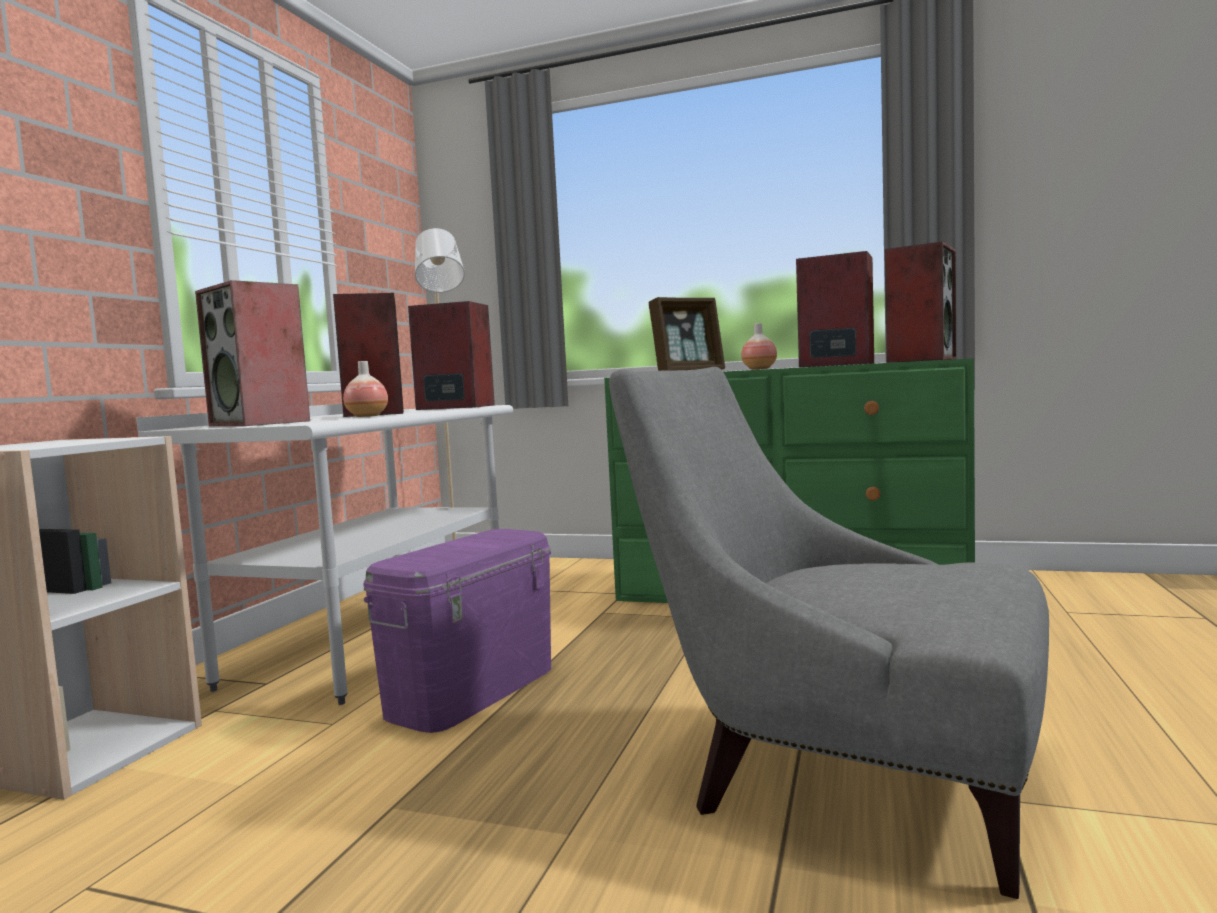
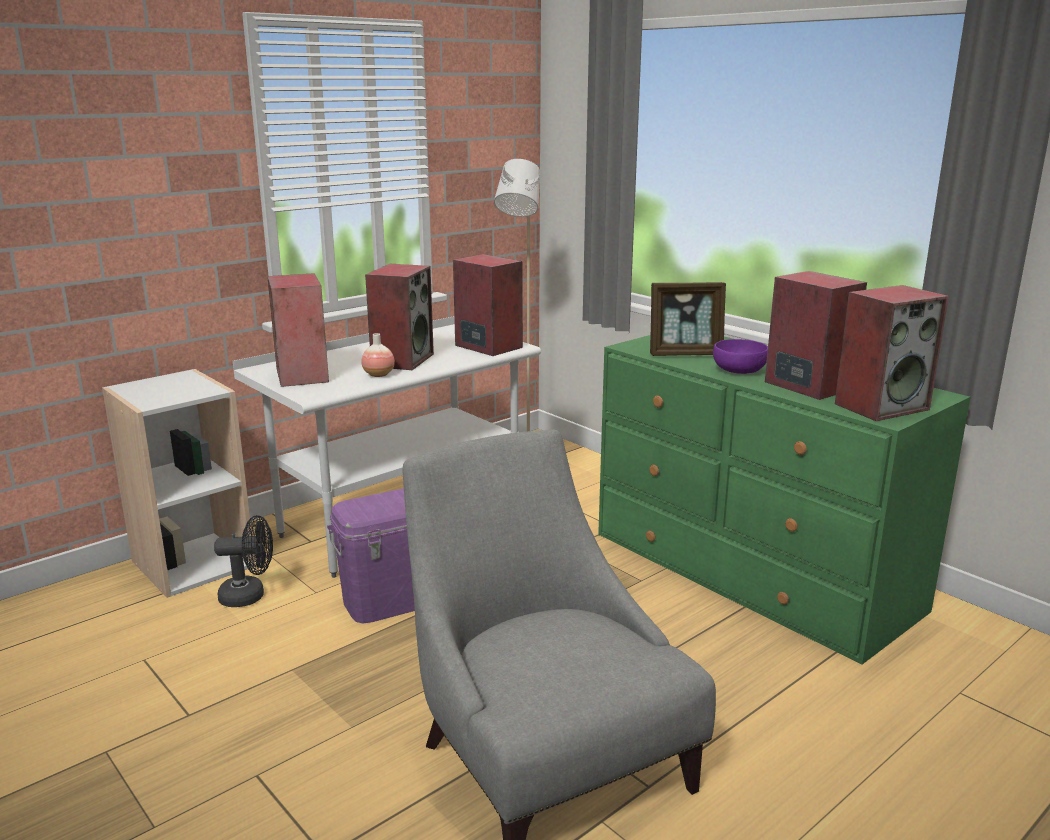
camera: 30 degrees right, 15 degrees up
(225, 755) = (250, 596): none -> black fan
(759, 369) = (739, 370): vase -> purple bowl

